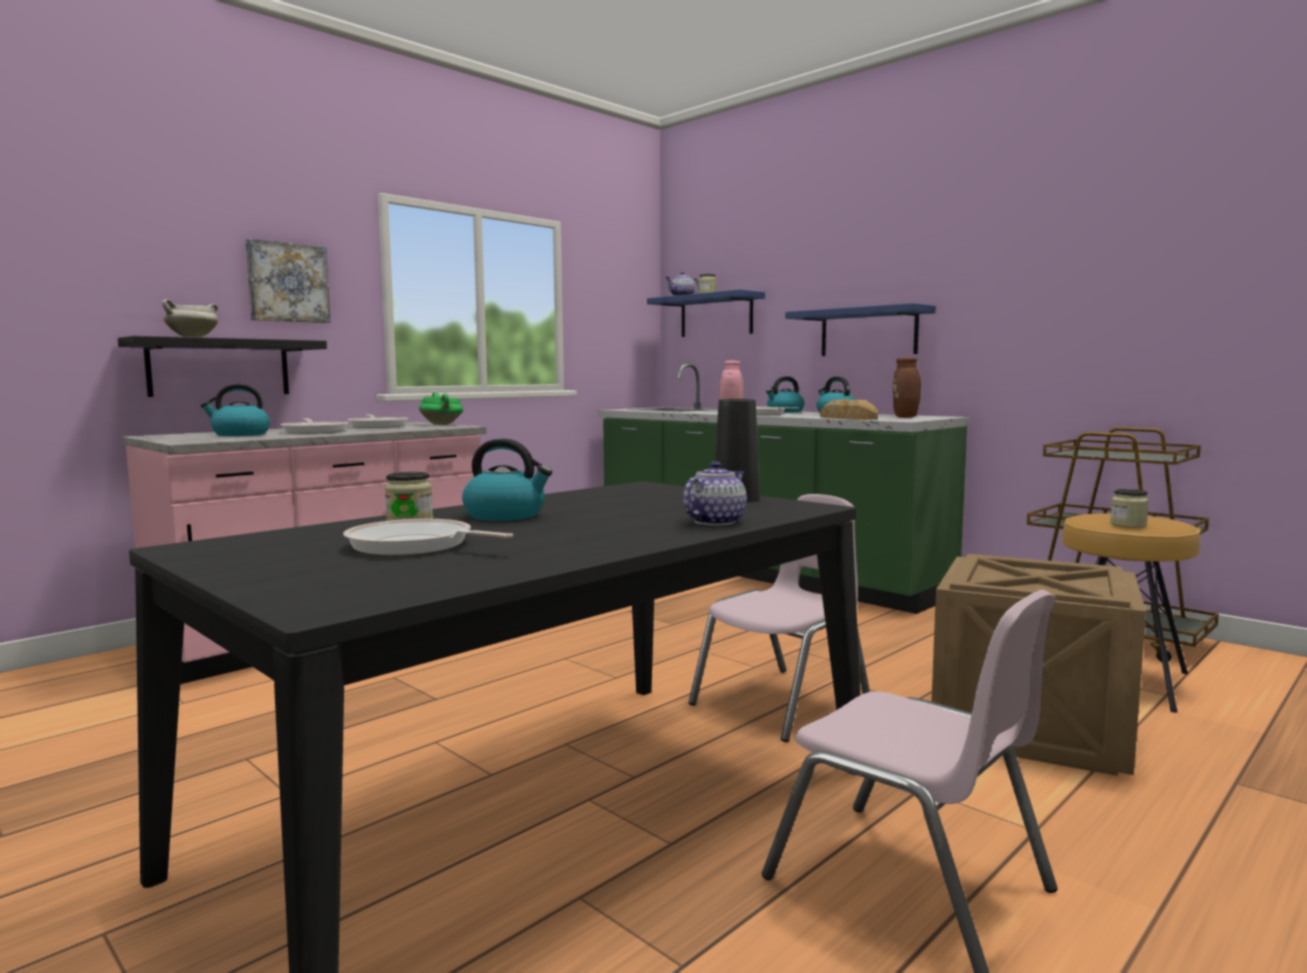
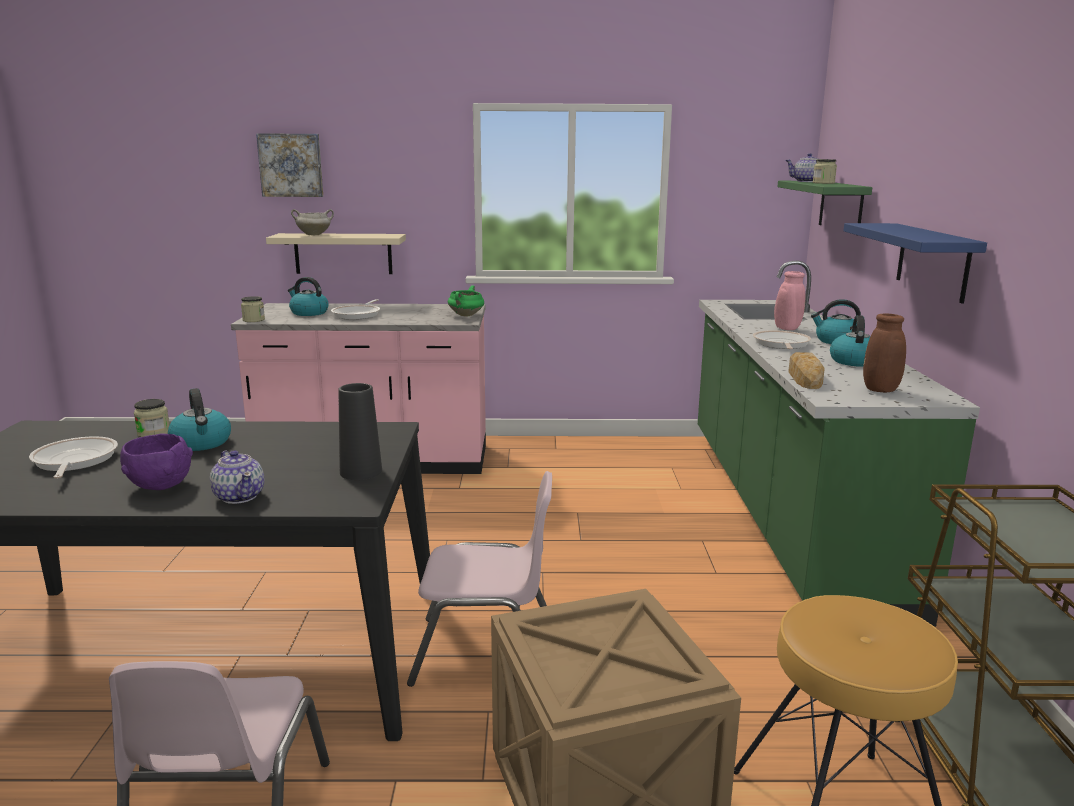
camera: 45 degrees right, 10 degrees up
(219, 367) = (343, 253): black shelf -> beige shelf
(287, 283) = (393, 187): picture -> picture (291, 165)
(378, 426) = (425, 310): frying pan -> none
(610, 533) = (160, 486): none -> purple bowl
(713, 522) = (239, 496): teapot -> teapot turned 60 degrees clockwise
(716, 316) = (841, 206): blue shelf -> green shelf
(1128, 524) = (825, 638): jar -> jar (253, 320)

